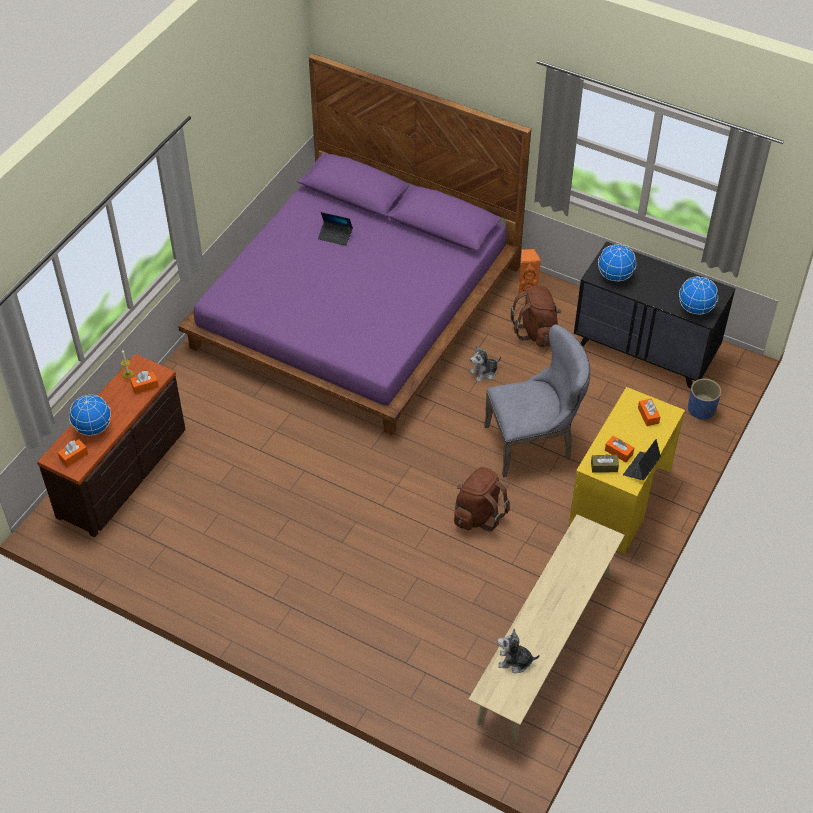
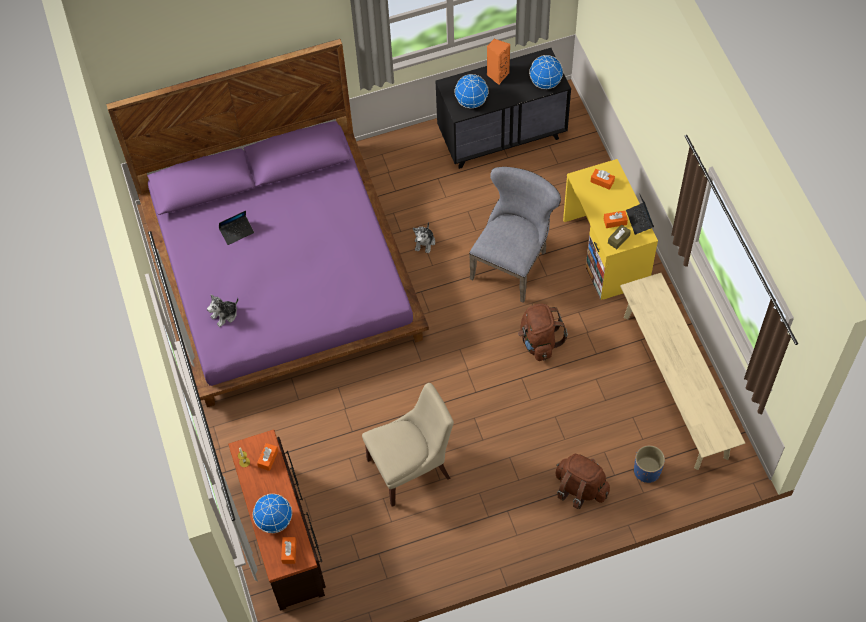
camera: 45 degrees left, 10 degrees up
(266, 512) = (411, 467): none -> beige chair
(515, 661) = (698, 409): plush toy -> plush toy (225, 315)
(526, 288) = (377, 157): orange speaker -> orange speaker (497, 75)
(536, 332) = (421, 183): brown backpack -> brown backpack (580, 488)
(701, 409) = (581, 148): blue planter -> blue planter (647, 471)

